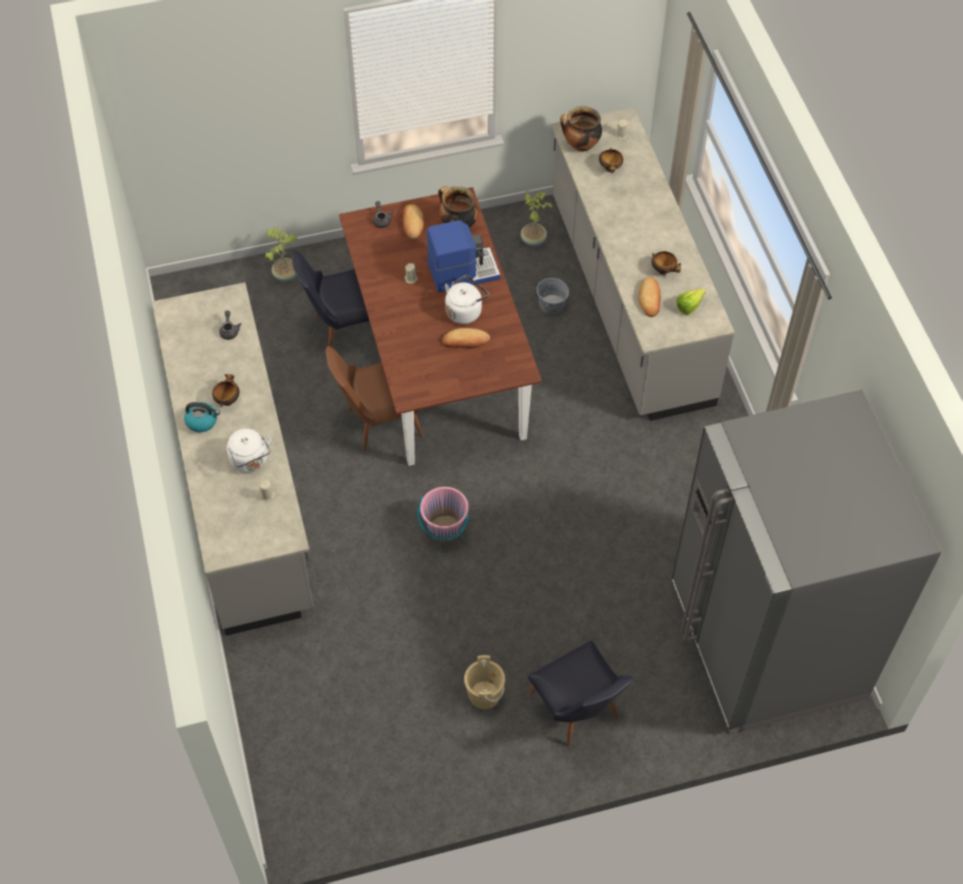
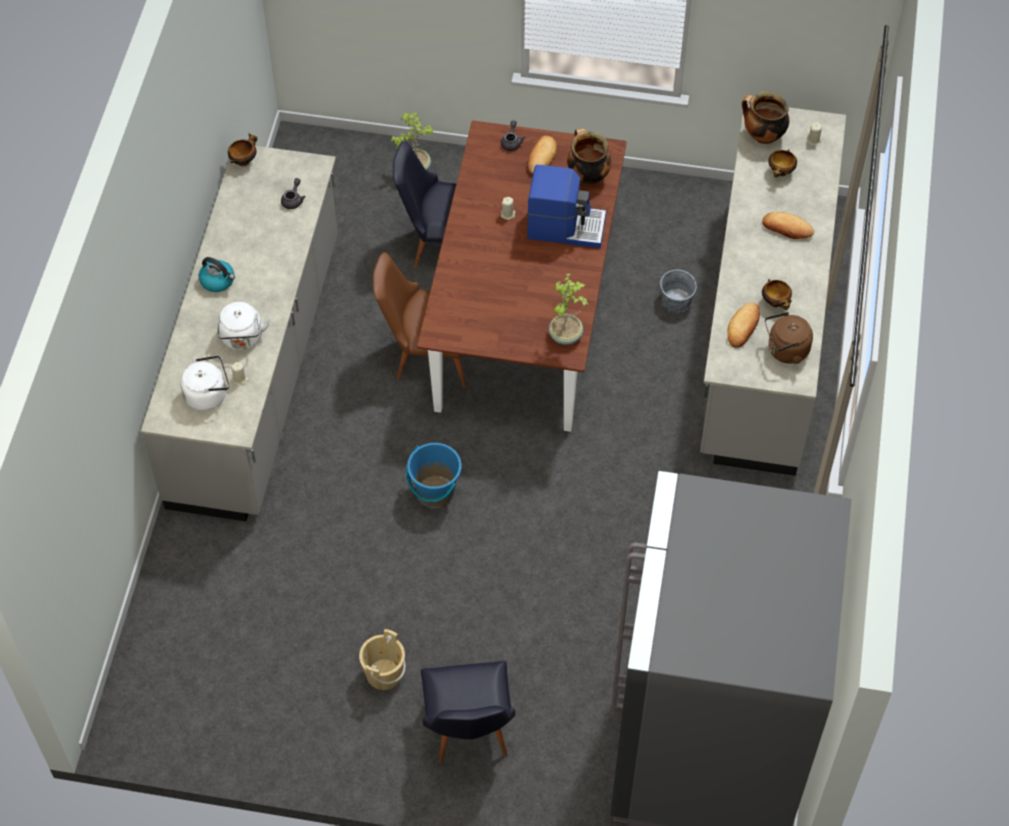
camera: 25 degrees right, 0 degrees up
(227, 400) = (253, 269): bowl -> bowl (244, 161)
(445, 530) = (435, 491): pink bucket -> blue bucket
(465, 311) = (545, 268): white kettle -> white kettle (208, 394)
(465, 341) = (527, 299): bread -> bread (787, 228)
(534, 239) = (695, 224): potted plant -> potted plant (566, 335)
(692, 305) = (785, 351): lettuce -> brown kettle

